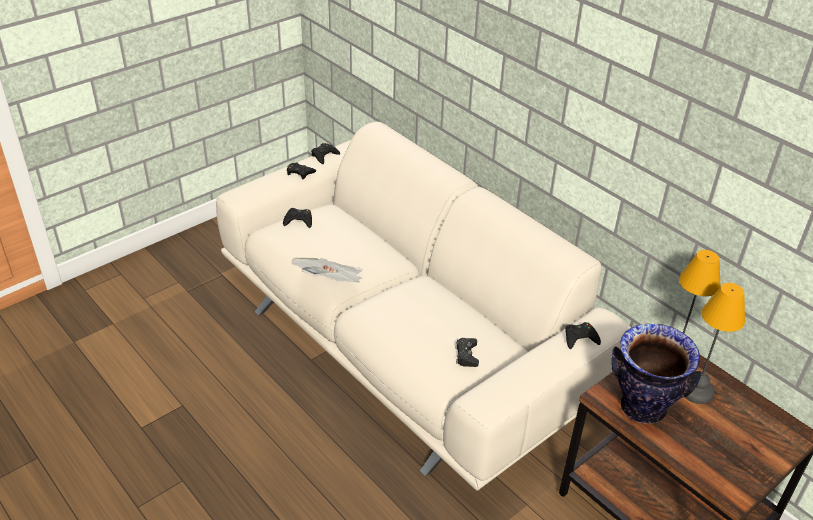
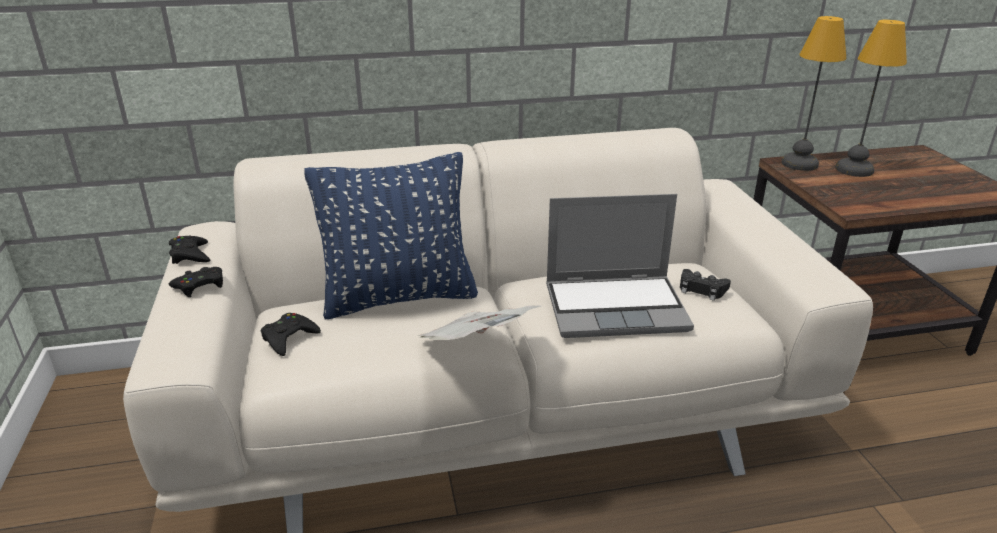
camera: 60 degrees left, 10 degrees down
(365, 240) = (399, 297): none -> blue pillow
(411, 322) = (617, 307): none -> laptop
(580, 338) = (735, 203): black game controller -> none
(643, 407) = (874, 197): vase -> none

